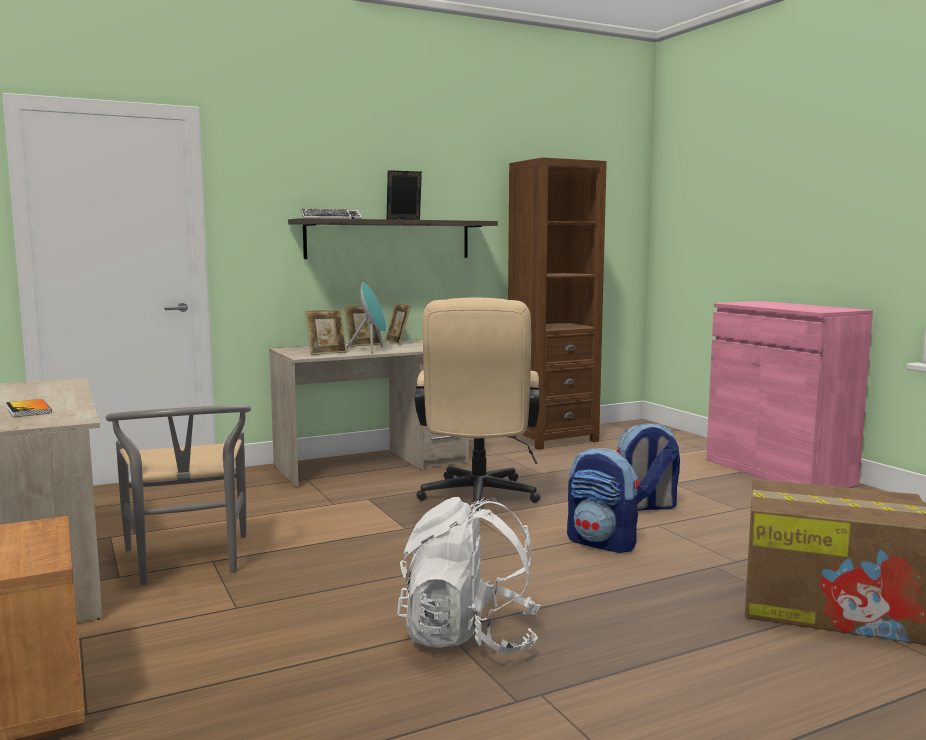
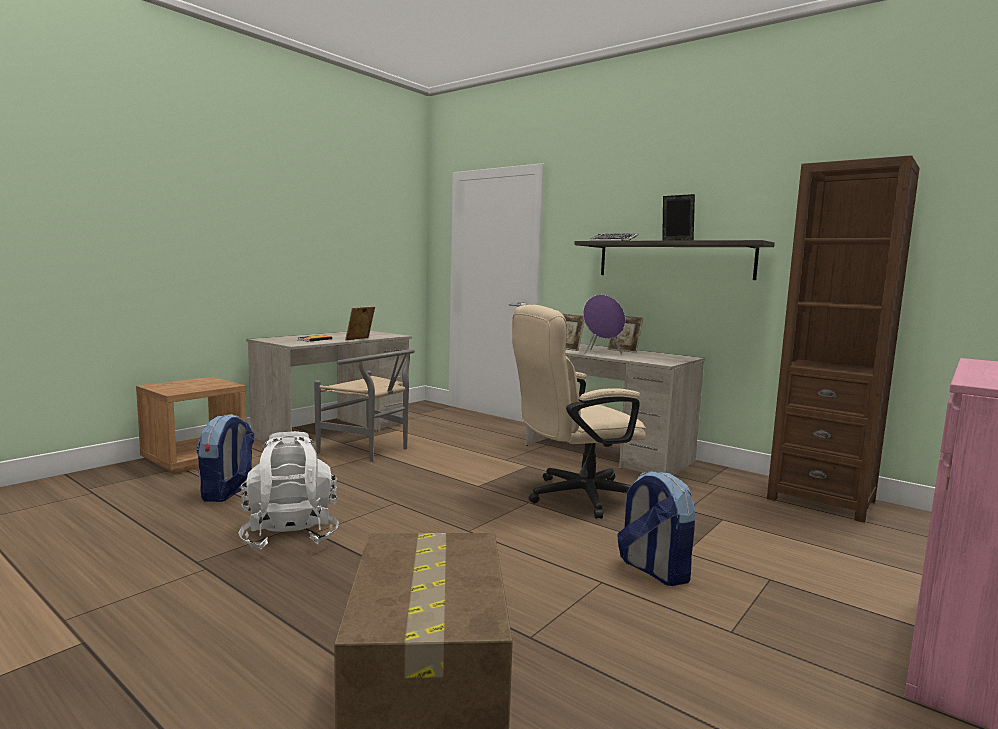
camera: 65 degrees right, 0 degrees up
(188, 563) = (371, 450): grey chair -> grey chair turned 105 degrees counterclockwise
(371, 350) = (601, 353): turquoise speaker -> purple speaker
(398, 342) = (655, 354): picture frame -> picture frame (360, 339)
(602, 543) = (516, 559): backpack -> backpack (227, 493)

